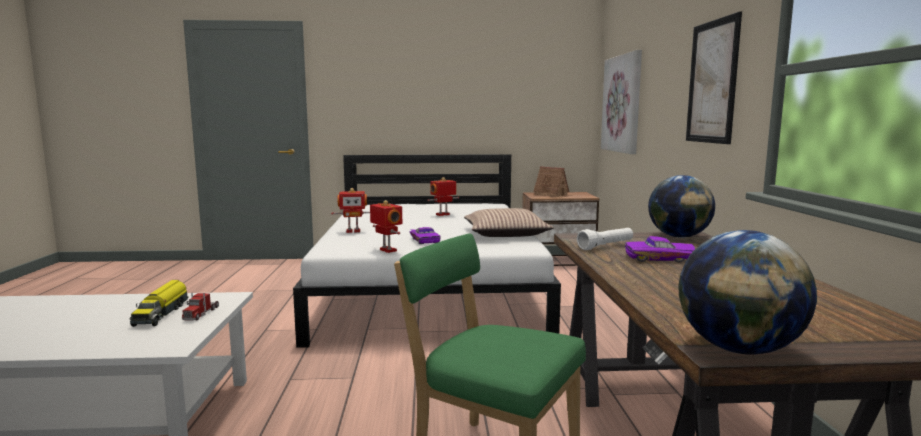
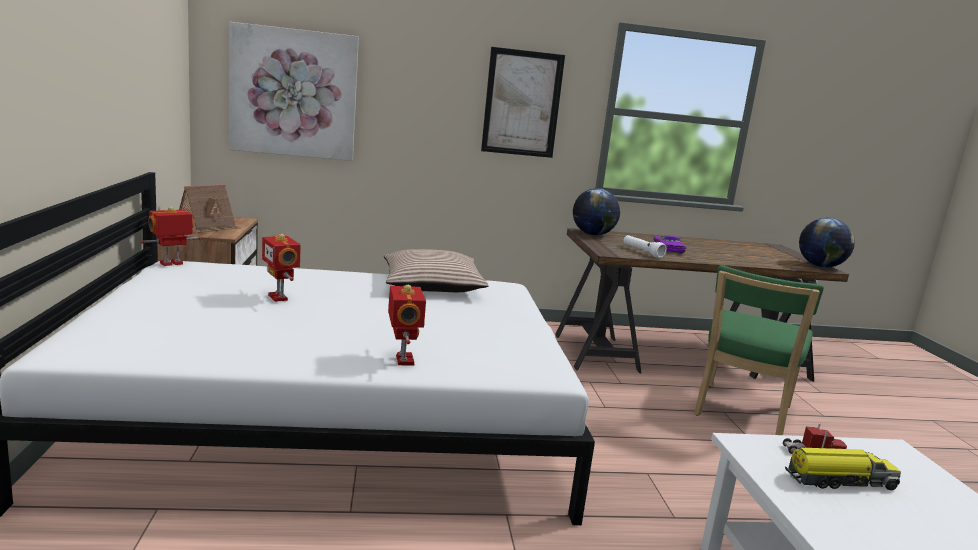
camera: 95 degrees left, 5 degrees up
(387, 250) = (536, 342): toy robot -> toy robot (172, 264)
(426, 240) = (469, 321): purple toy car -> none

